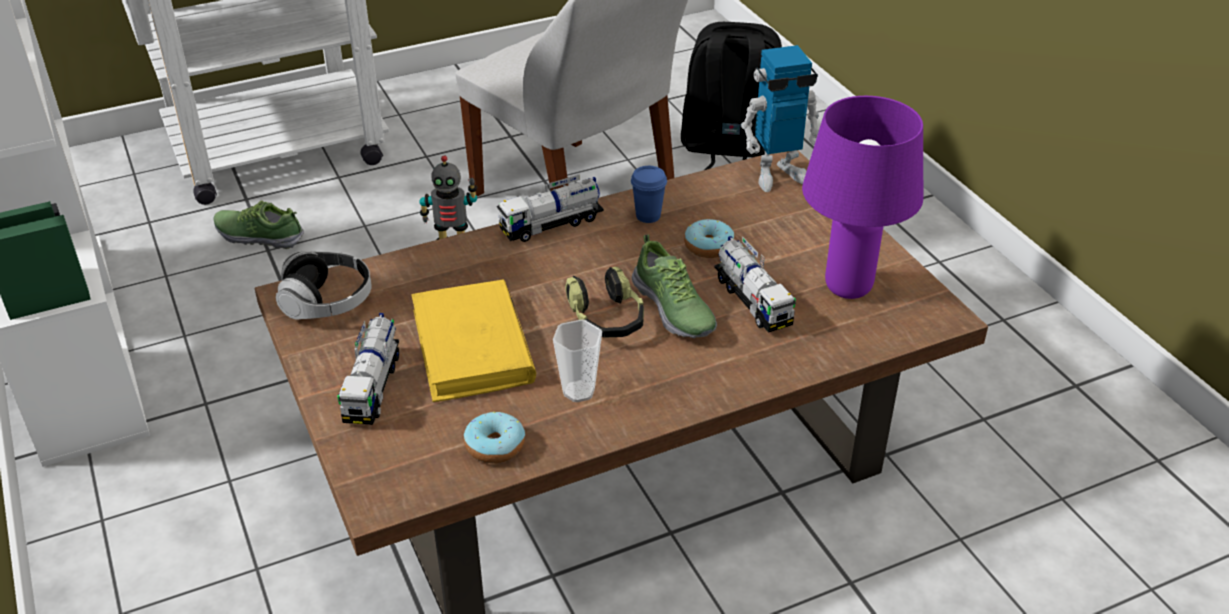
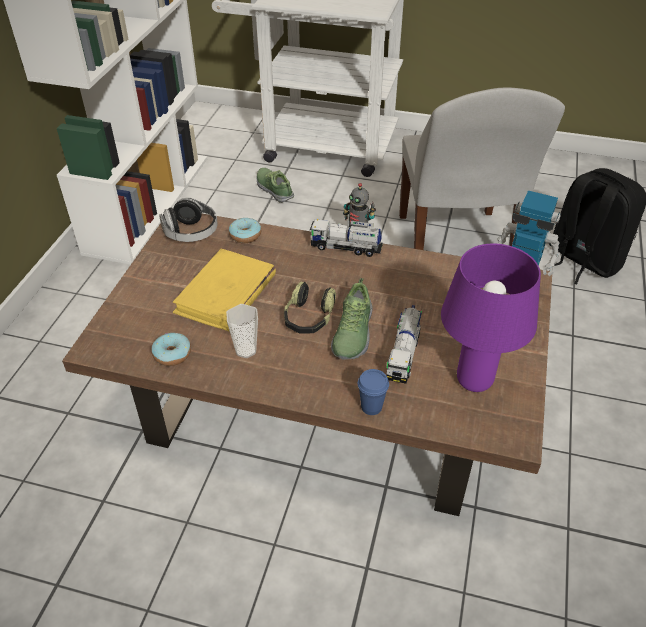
camera: 40 degrees right, 5 degrees up
(373, 386) = (158, 288): toy truck -> none
(648, 216) = (405, 270): blue cup -> blue cup (371, 407)
(708, 246) = (418, 307): donut -> donut (245, 235)

